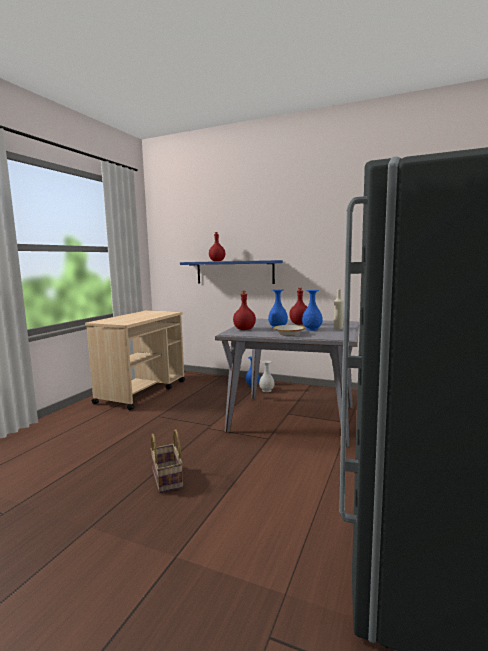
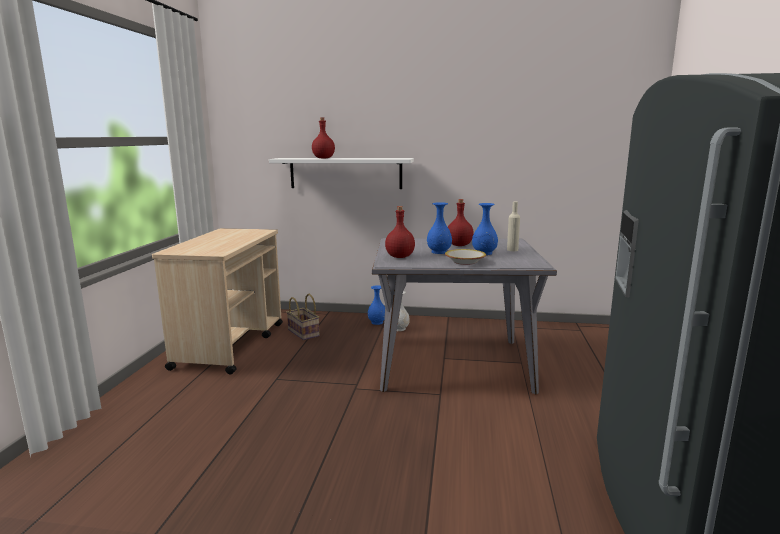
camera: 15 degrees left, 5 degrees up
(168, 479) = (348, 466): basket -> basket (304, 333)
(234, 272) = (345, 173): blue shelf -> white shelf

